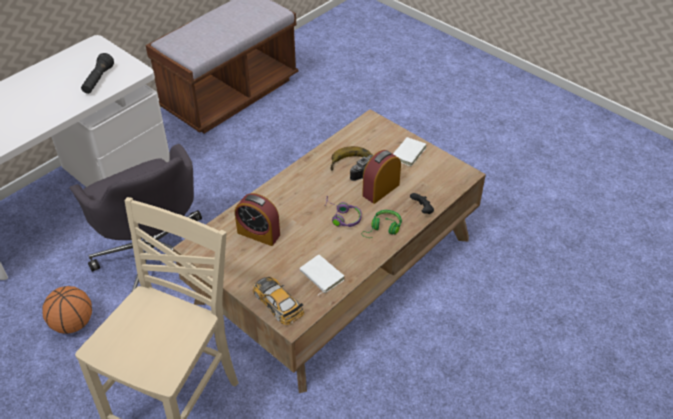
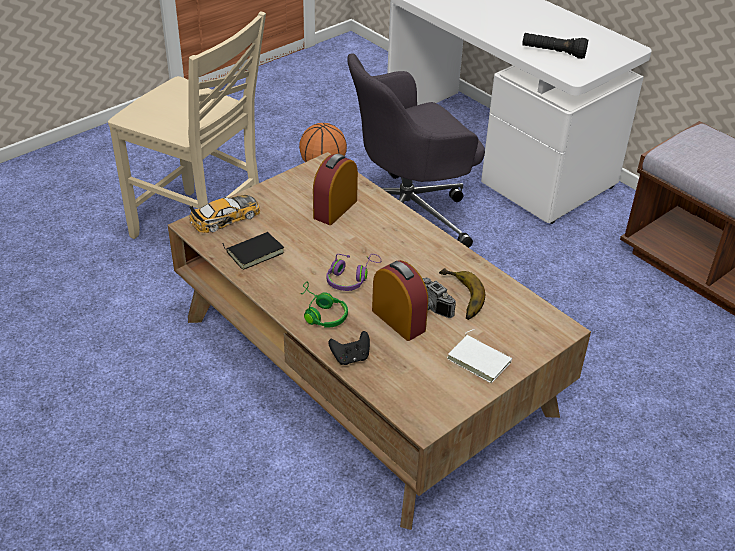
camera: 95 degrees right, 5 degrees down
(320, 276) = (254, 252): white book -> black book

